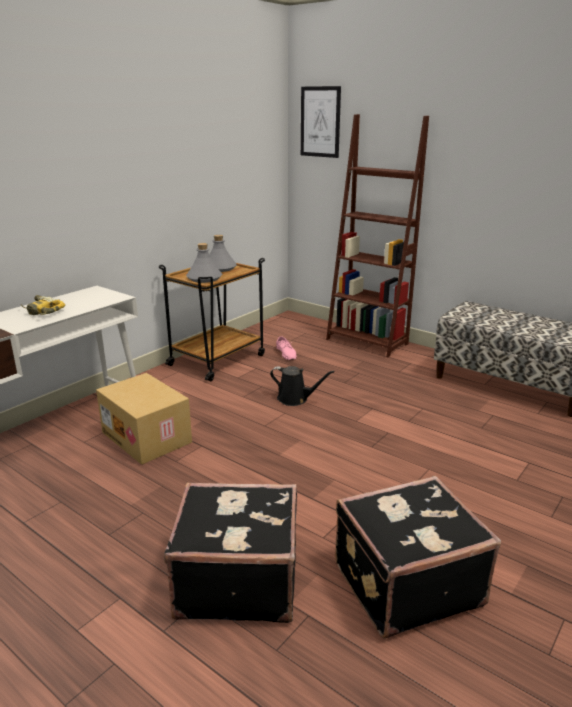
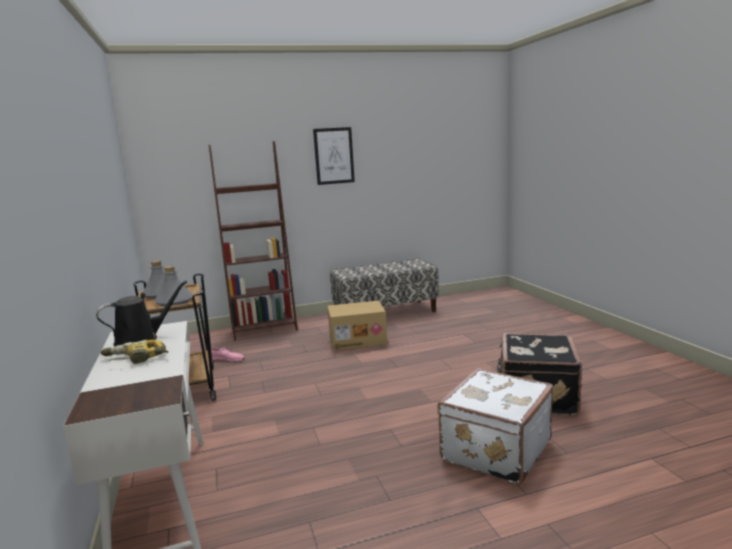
camera: 55 degrees left, 10 degrees down
(148, 437) = (262, 450): cardboard box -> cardboard box (358, 340)
(237, 579) = (494, 450): black suitcase -> white suitcase
(295, 399) = (302, 374): black watering can -> black watering can (141, 339)
(320, 122) = (165, 155): picture -> picture (334, 156)

